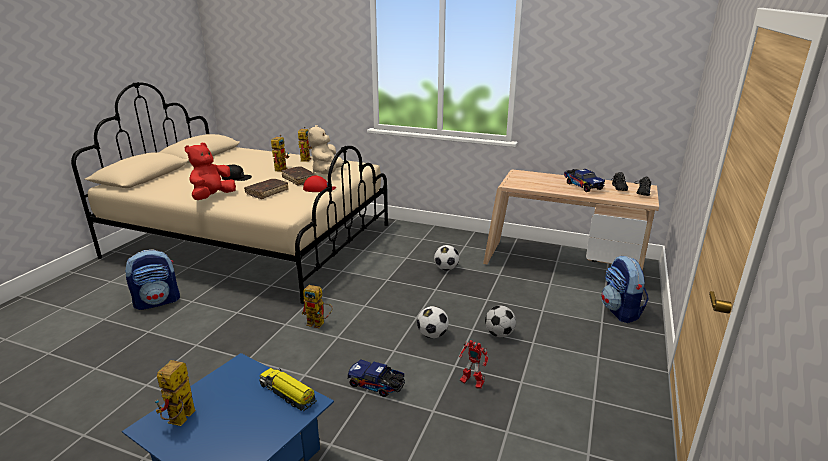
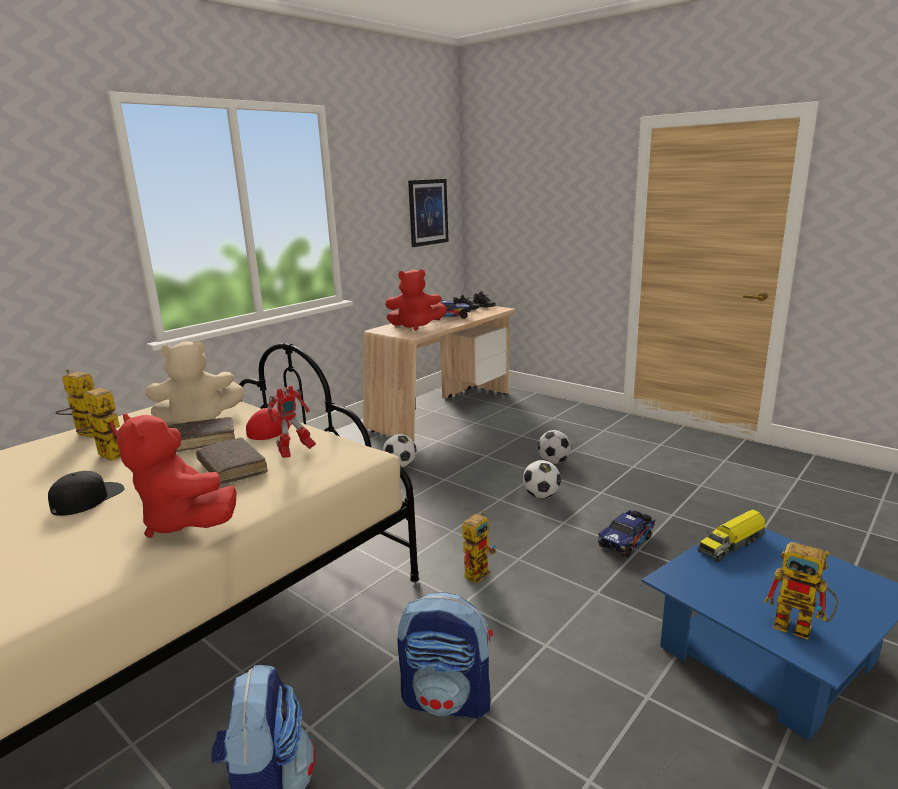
camera: 70 degrees left, 5 degrees down
(327, 172) = (198, 420): beige plush toy -> beige plush toy turned 45 degrees counterclockwise
(471, 383) = (631, 489): toy robot -> toy robot (295, 452)
(540, 180) = (415, 326): none -> red plush toy
(620, 311) = (540, 408): backpack -> backpack (448, 699)
(637, 84) = (428, 212): none -> picture

